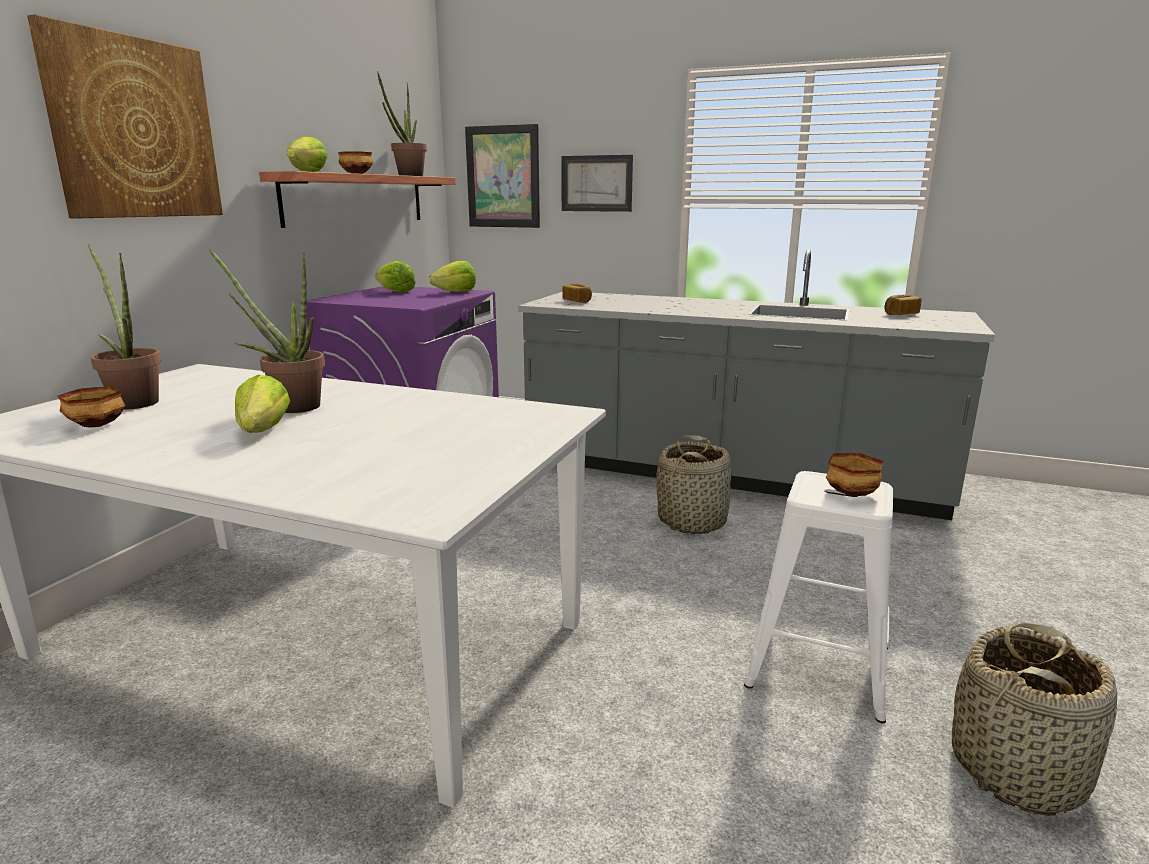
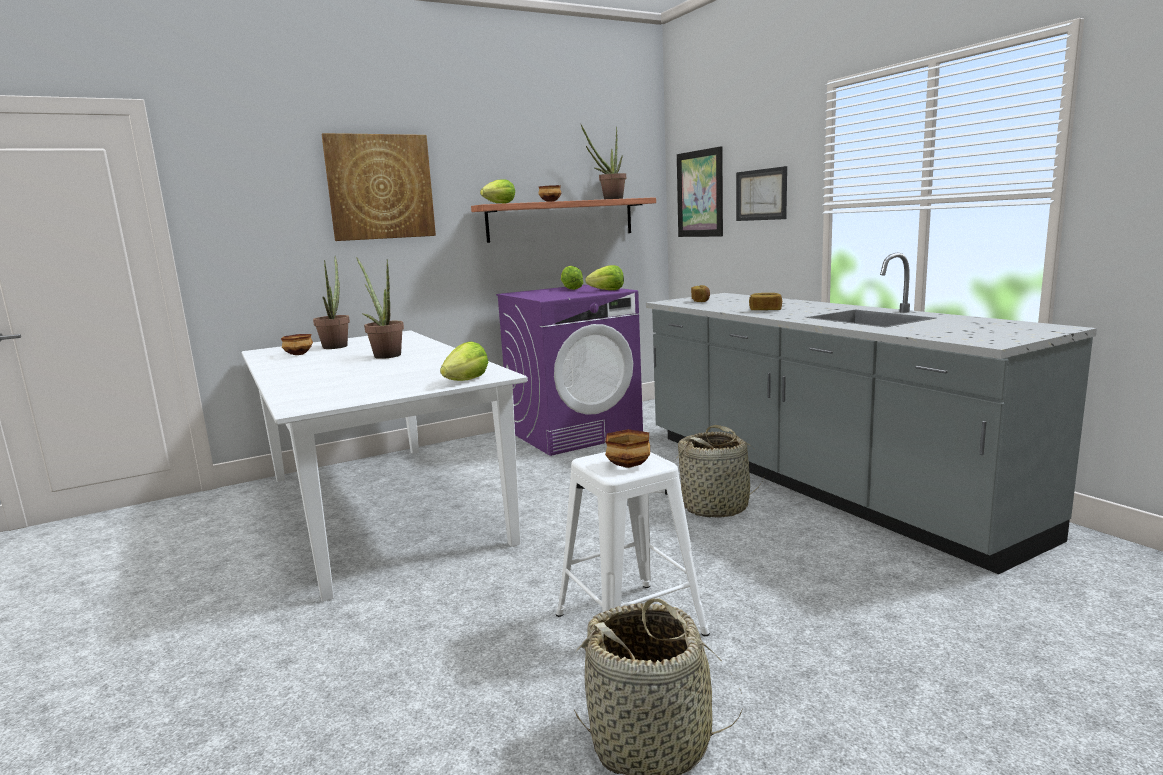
camera: 40 degrees right, 5 degrees down
(263, 431) = (344, 364): lettuce -> lettuce (466, 380)
(900, 314) = (976, 325): bread -> bread (765, 310)

